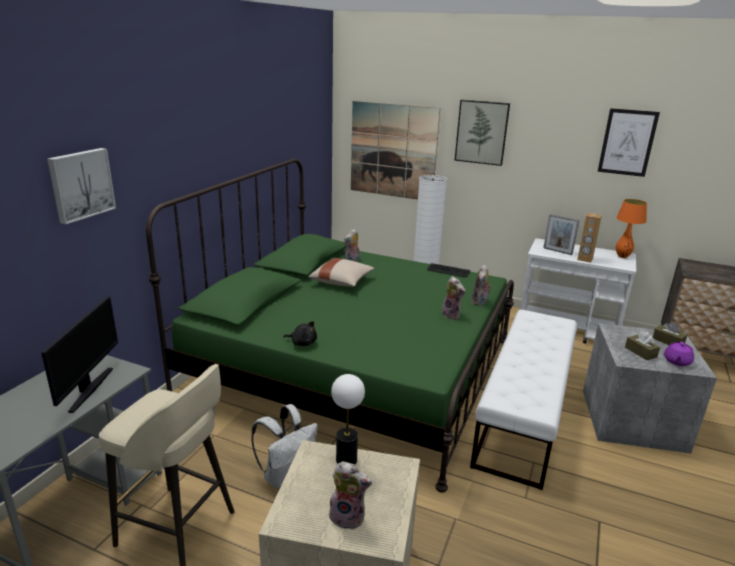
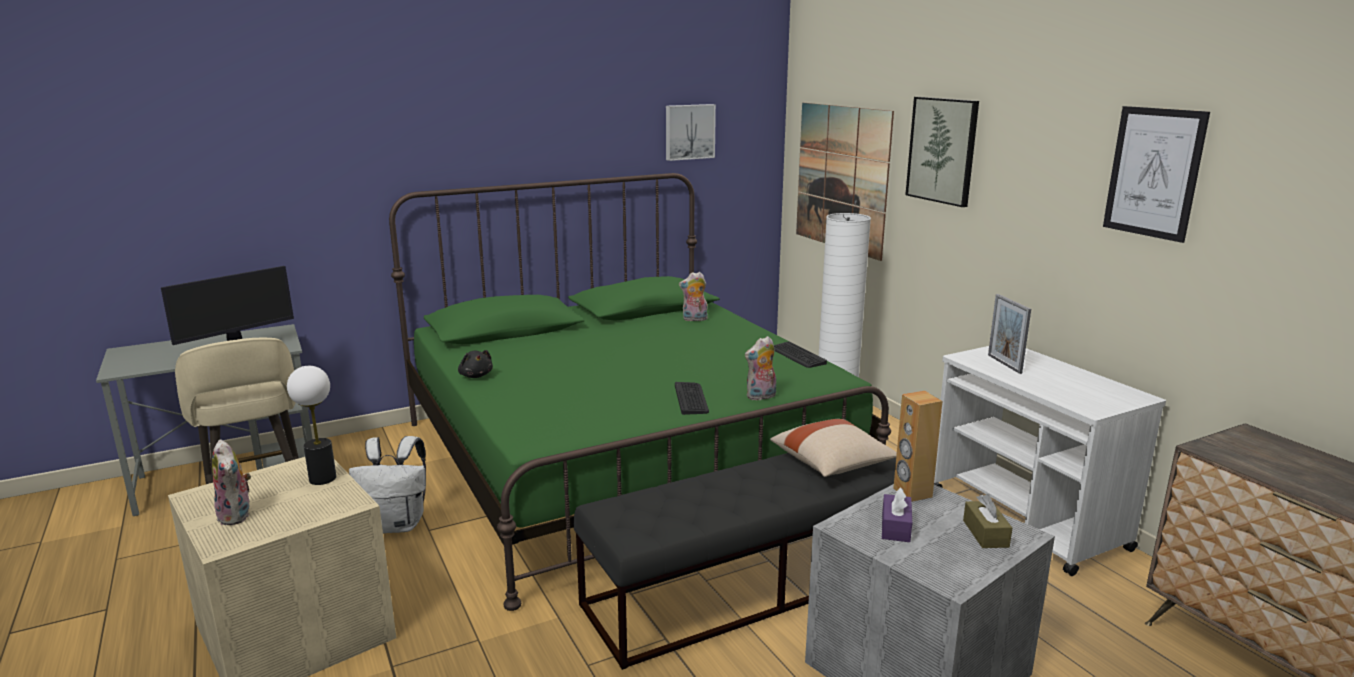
camera: 40 degrees right, 5 degrees down
(81, 184) = (309, 155): picture -> picture (689, 132)
(342, 282) = (636, 336): beige pillow -> beige pillow (833, 464)
(452, 315) = (691, 399): plush toy -> keyboard
(524, 412) = (754, 584): white bench -> black bench
(584, 259) = (1029, 383): brown speaker -> brown speaker (912, 493)
(622, 256) = (1122, 397): orange table lamp -> none
(640, 352) = (895, 527): brown tissue box -> purple tissue box
(677, 361) = (934, 559): purple teapot -> none

